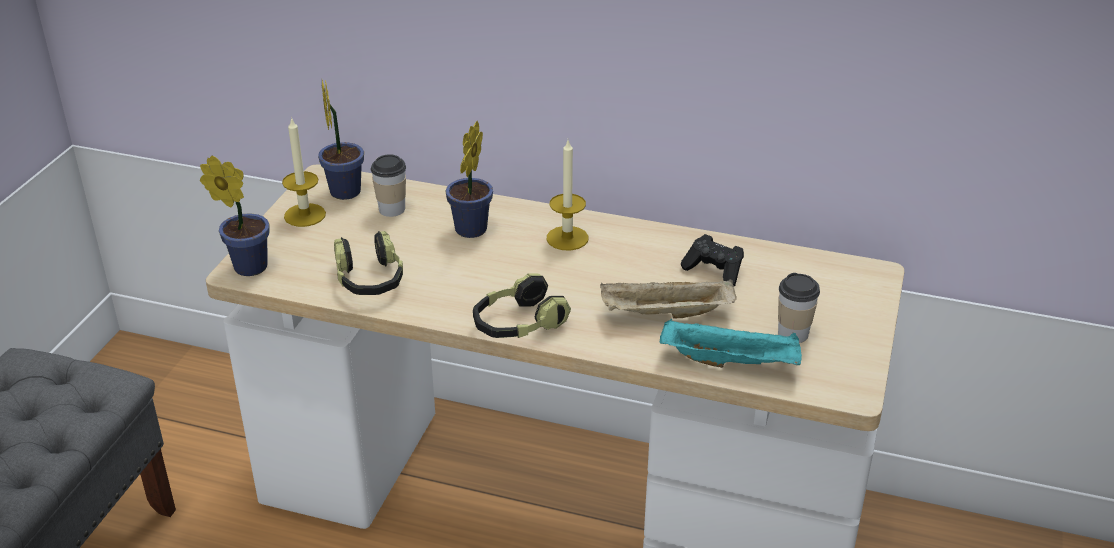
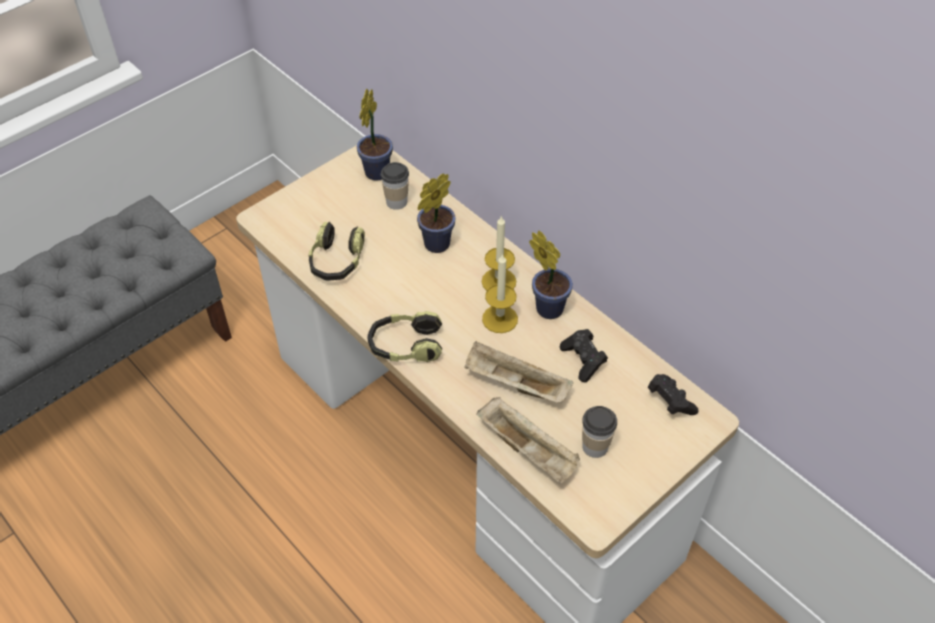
camera: 30 degrees right, 15 degrees up
(246, 266) = (269, 214): potted plant -> potted plant (547, 306)
(305, 215) = (335, 183): candle -> candle (500, 319)
(731, 362) = (528, 450): turquoise tray -> beige tray
(826, 273) = (669, 401): none -> black game controller

